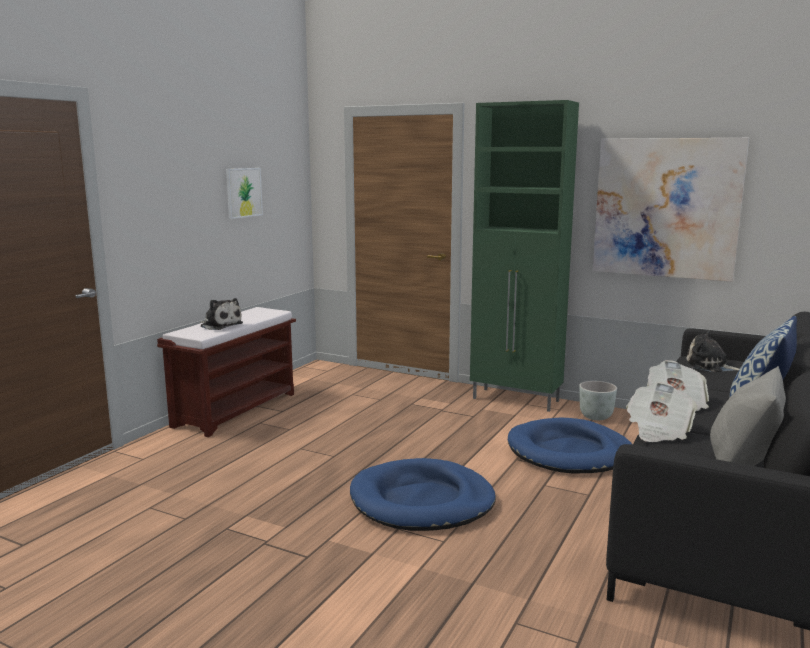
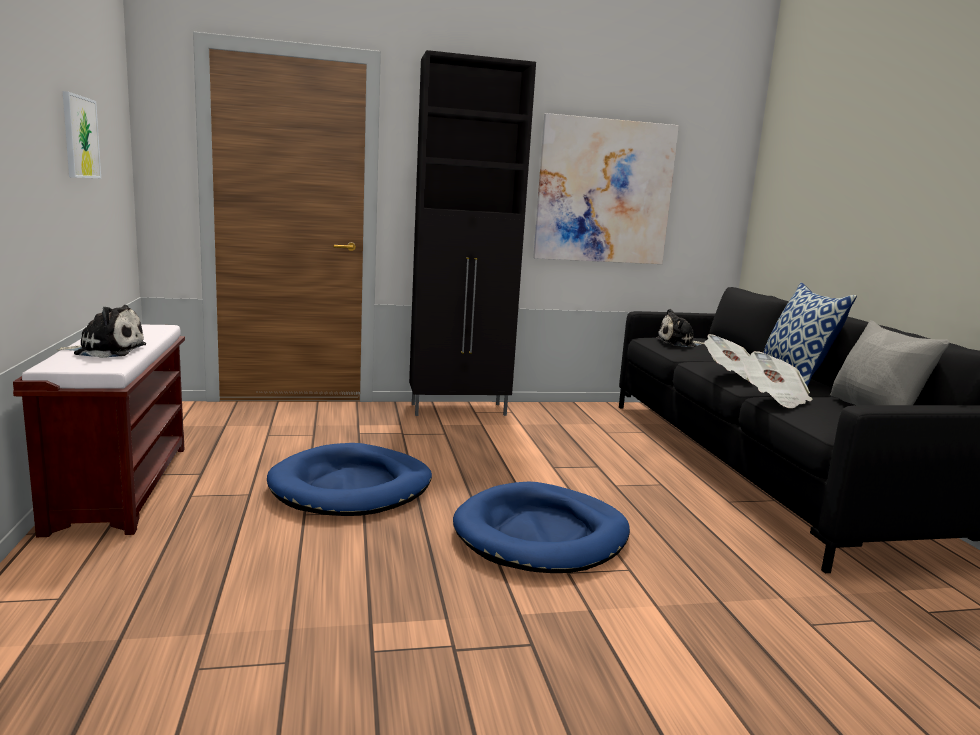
camera: 40 degrees left, 0 degrees up
(516, 400) = (460, 410): green cabinet -> black cabinet
(569, 452) = (584, 449): blue dog bed -> blue dog bed (352, 487)
(596, 417) = (552, 413): grey planter -> none

